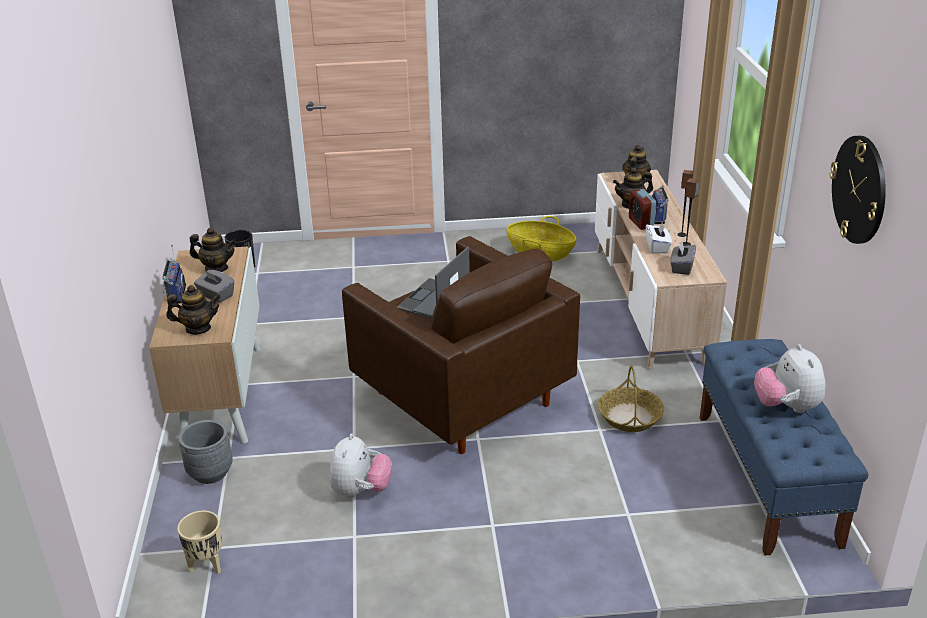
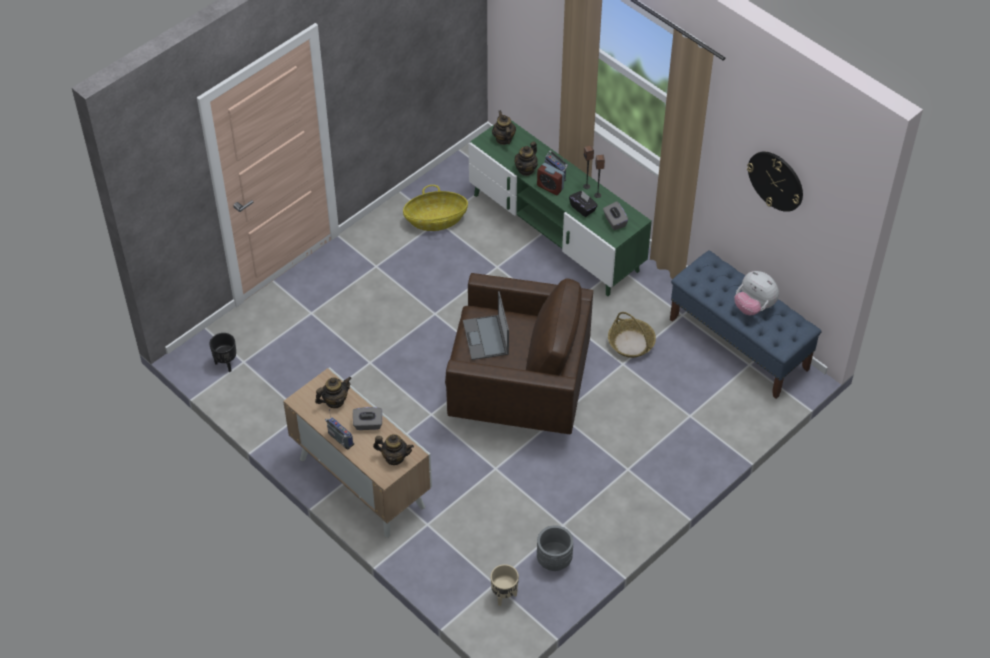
camera: 40 degrees left, 20 degrees up
(198, 328) = (394, 457): teapot -> teapot turned 60 degrees clockwise
(210, 473) = (430, 541): grey planter -> grey planter (554, 560)
(361, 491) = (533, 494): plush toy -> none
(647, 303) = (555, 232): beige tv stand -> green tv stand
(657, 247) = (583, 208): white tissue box -> black tissue box

